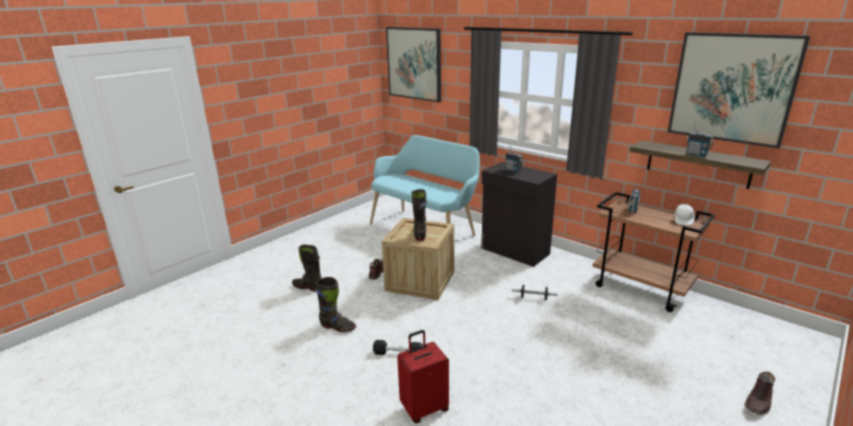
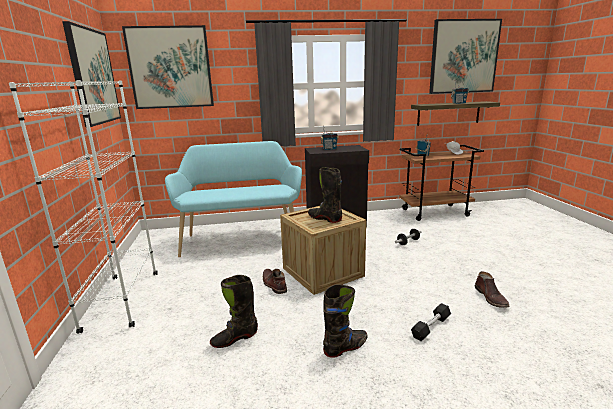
camera: 50 degrees left, 5 degrees down
(306, 237) = (122, 300): none -> white bookcase
(347, 72) = (93, 77): none -> picture
(424, 408) = (530, 345): red suitcase -> none
(759, 401) = (572, 232): brown boot -> brown boot (491, 298)

